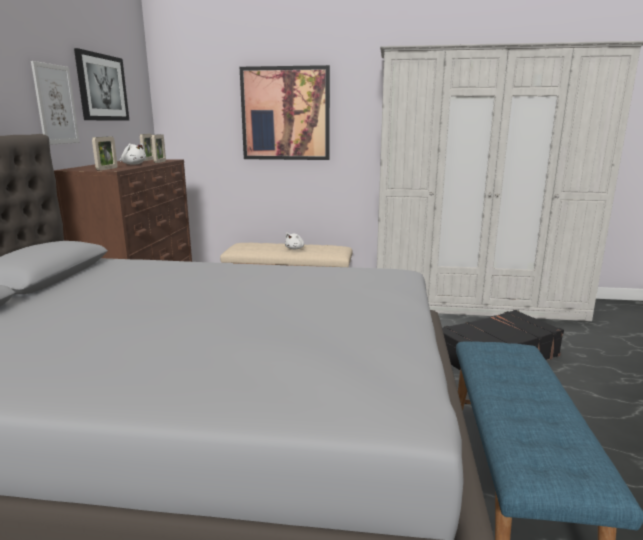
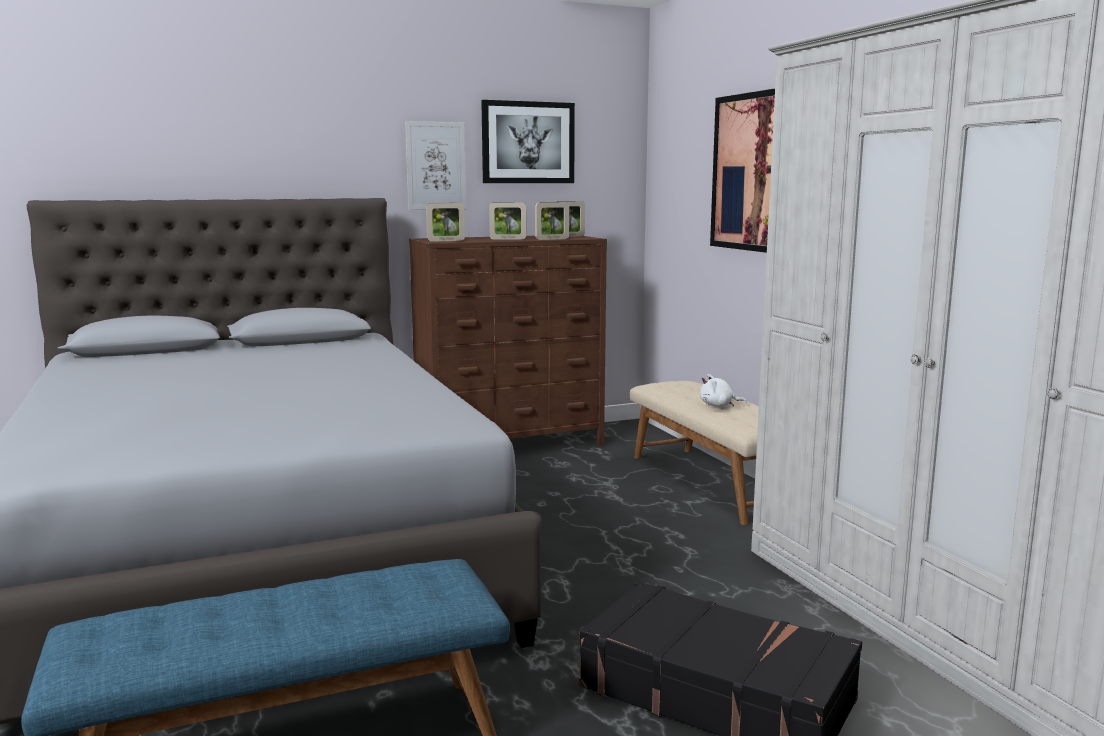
camera: 60 degrees right, 5 degrees down
(133, 164) = (508, 239): white plush toy -> picture frame

